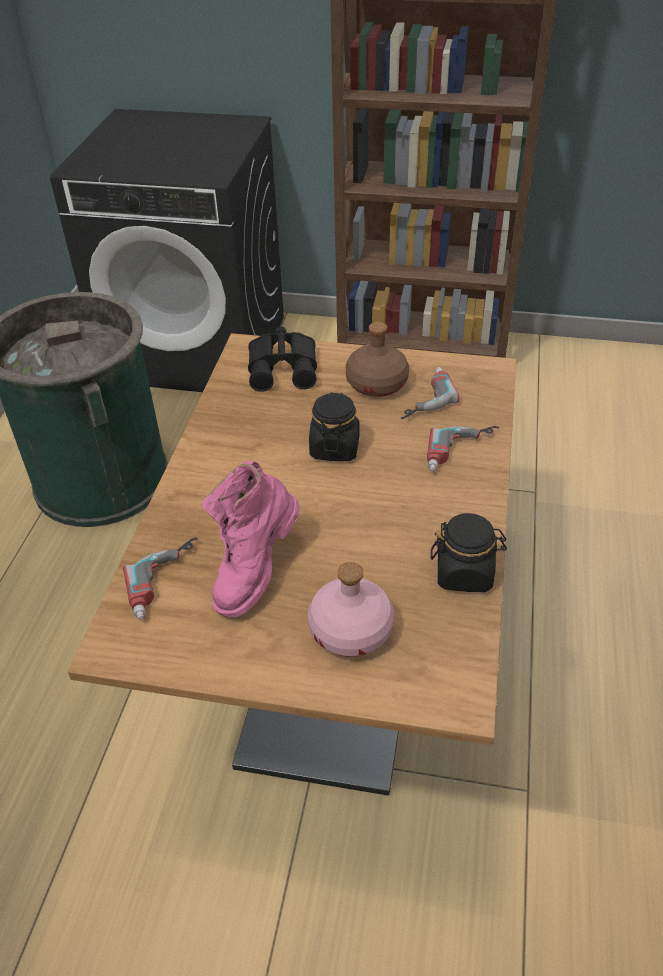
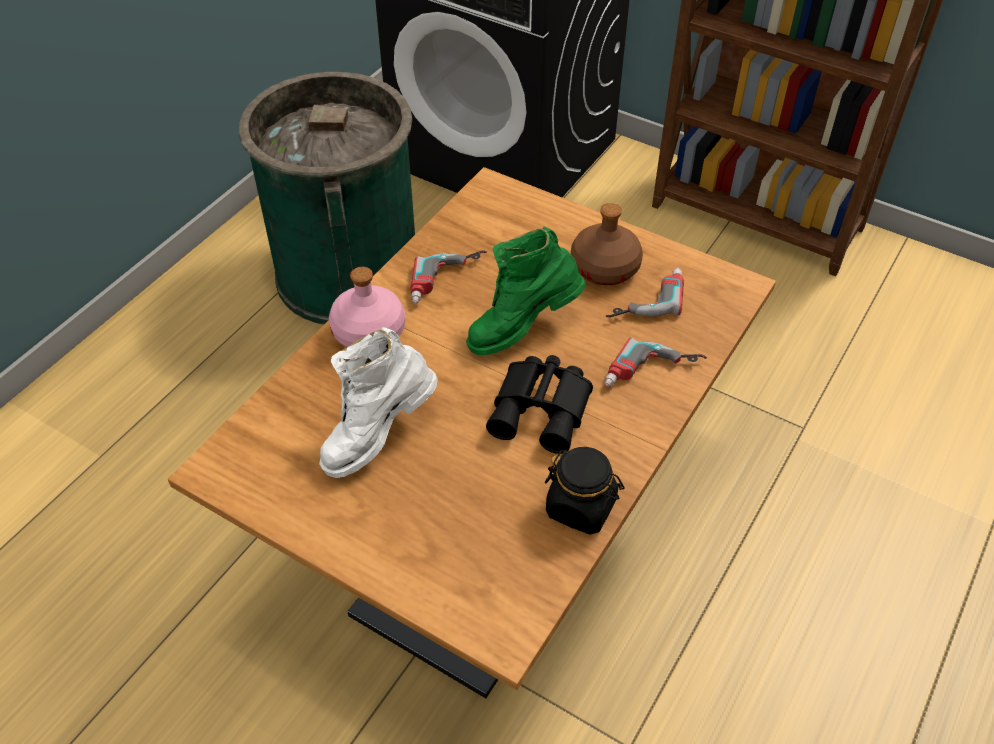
camera: 20 degrees right, 5 degrees up
(168, 582) = (293, 421): power drill -> power drill (448, 281)
(254, 570) = (377, 436): pink boot -> white boot
(284, 367) = (518, 222): black binoculars -> black binoculars (543, 409)
(334, 447) = (522, 328): black jar -> green boot
(351, 631) = (437, 528): pink bottle -> pink bottle (368, 332)

